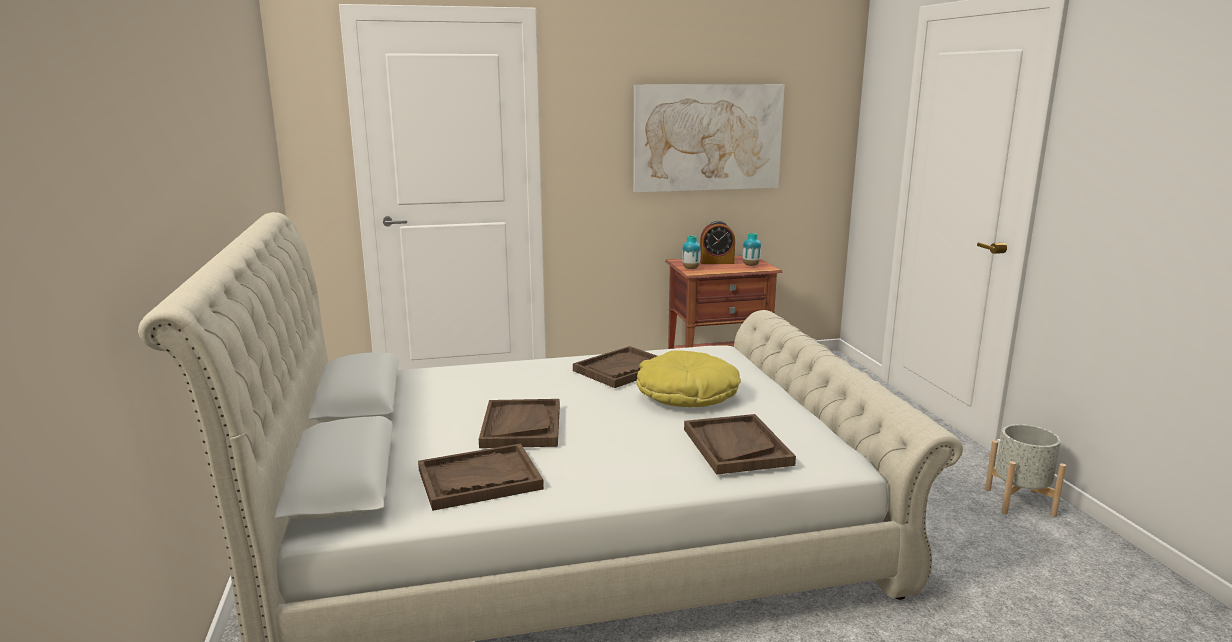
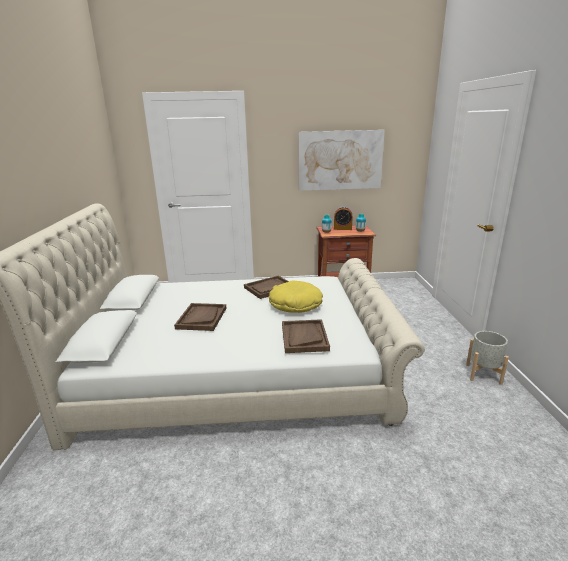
camera: 10 degrees right, 5 degrees up
(479, 479) = (166, 346): brown tray -> none

